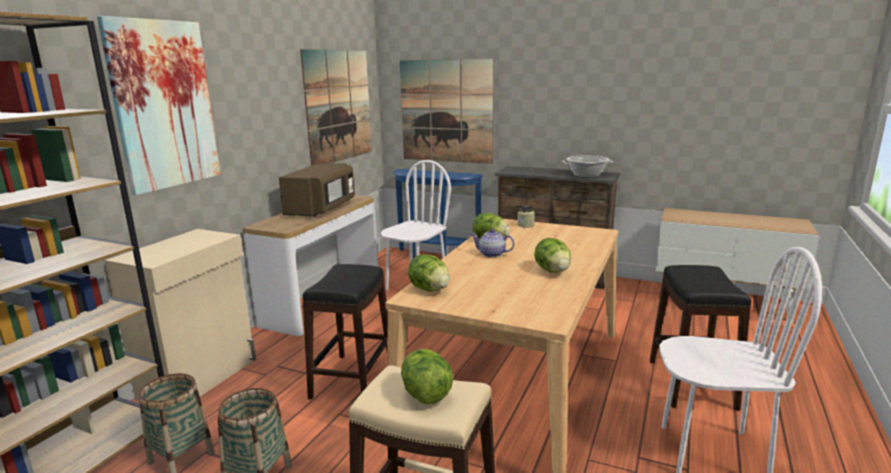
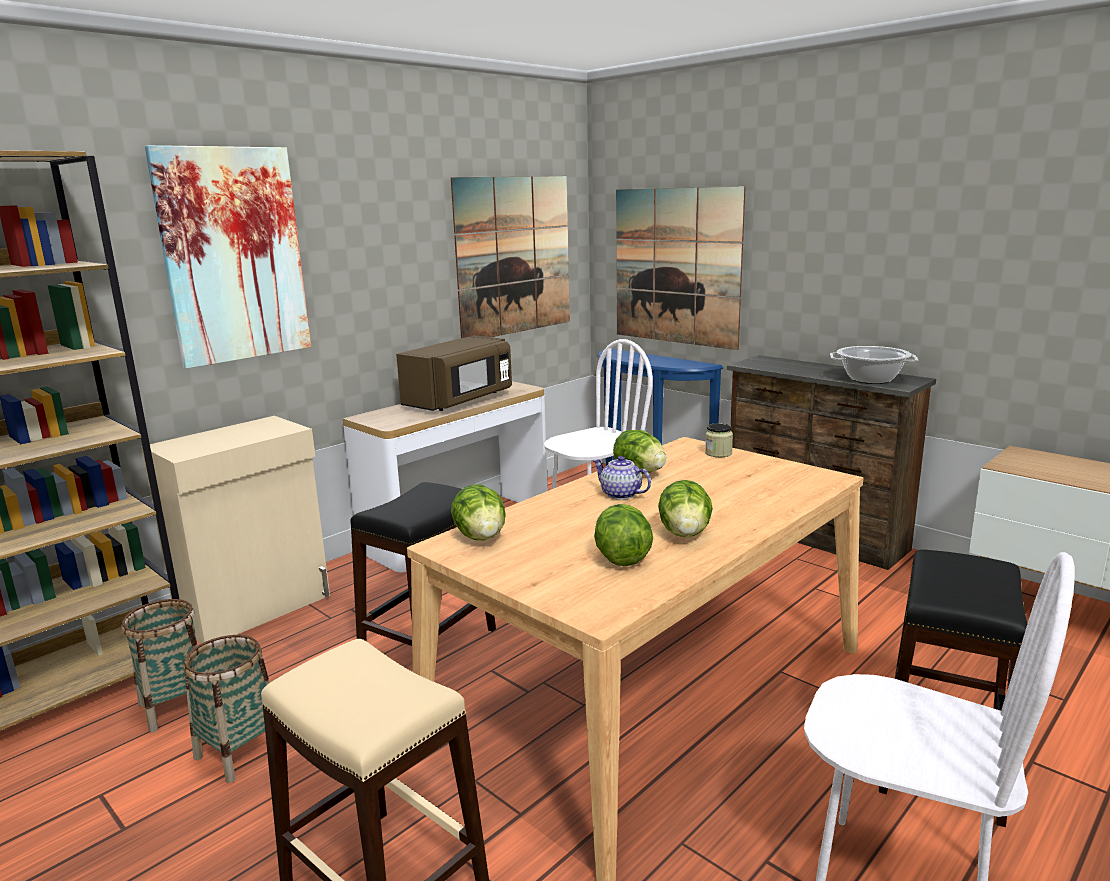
camera: 20 degrees right, 0 degrees up
(425, 395) = (362, 691): lettuce -> lettuce (622, 558)

